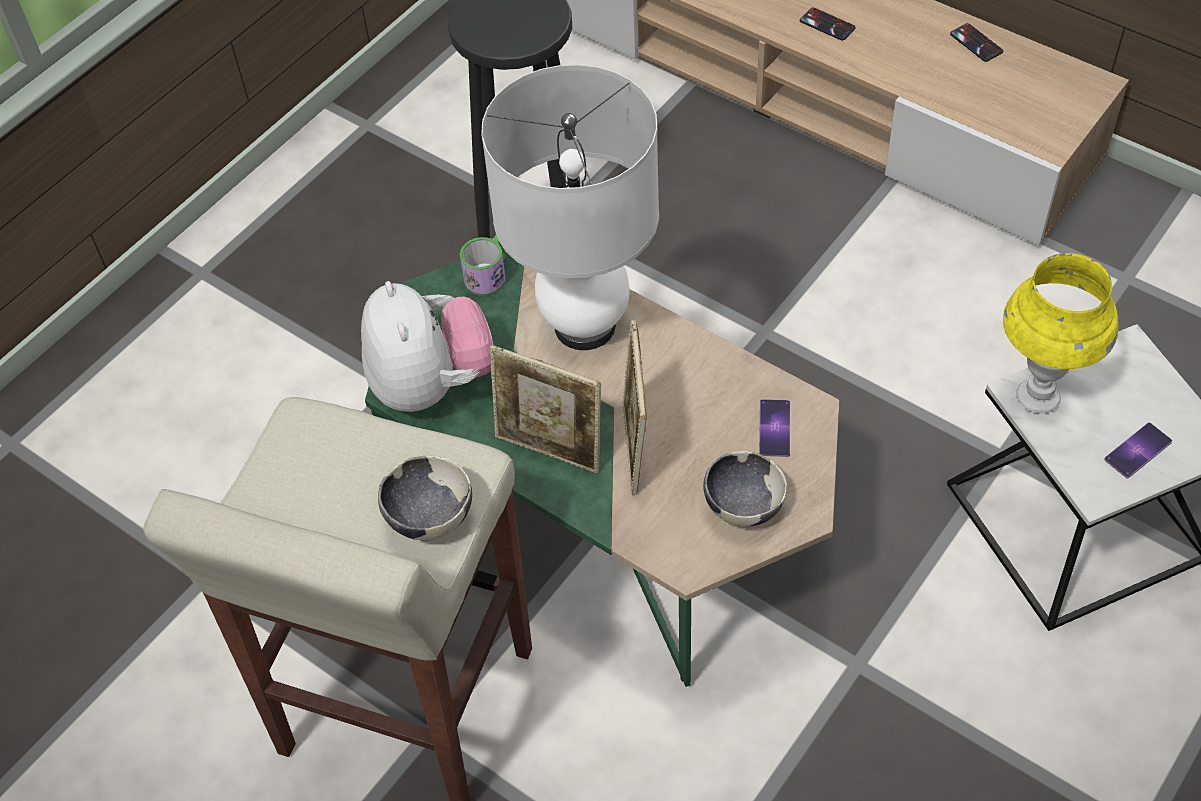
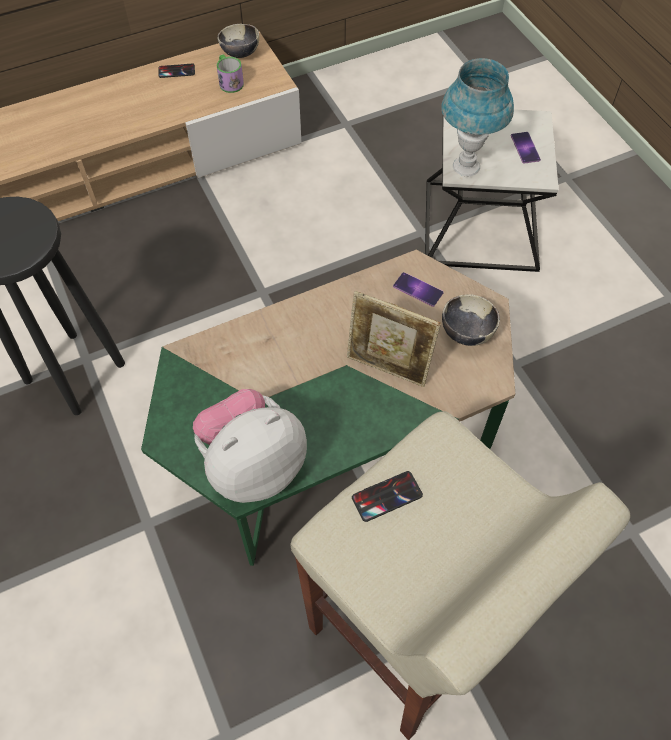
camera: 65 degrees left, 5 degrees up
(429, 518) = (477, 483): bowl -> bowl (240, 53)
(431, 384) = (253, 465): plush toy -> plush toy turned 45 degrees counterclockwise
(490, 274) = (180, 384): mug -> mug (229, 81)
(550, 450) = (359, 417): picture frame -> none
(585, 326) = (268, 350): white table lamp -> none
(827, 24) = (98, 123): phone -> phone (387, 496)
(1037, 397) = (466, 167): yellow table lamp -> blue table lamp

